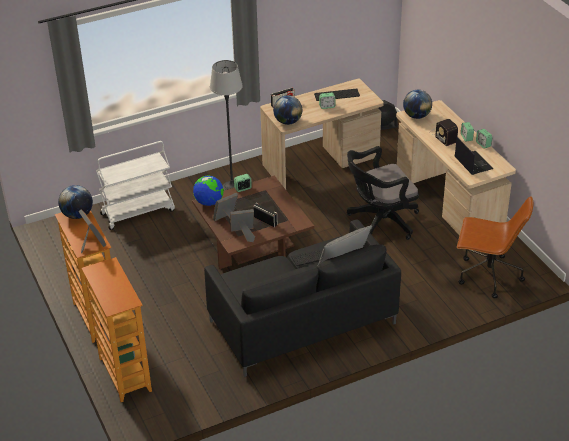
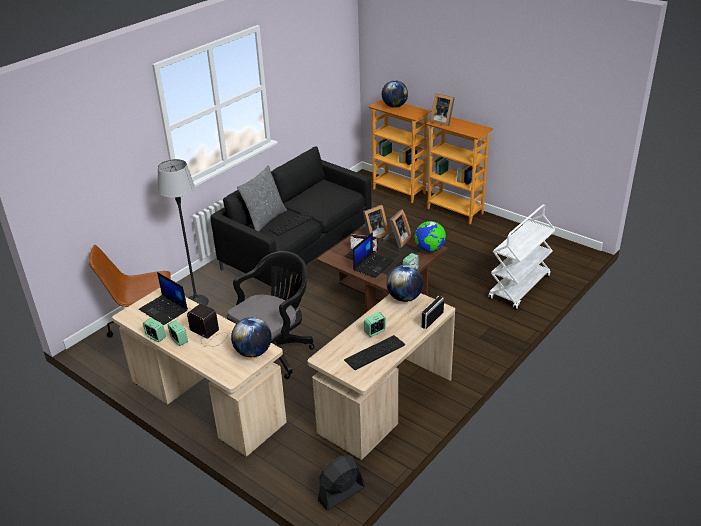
camera: 155 degrees right, 5 degrees down
(77, 215) = (476, 131): globe -> globe (394, 106)
(232, 187) = (457, 340): floor lamp -> floor lamp (196, 302)
(270, 203) = (373, 265): none -> laptop

